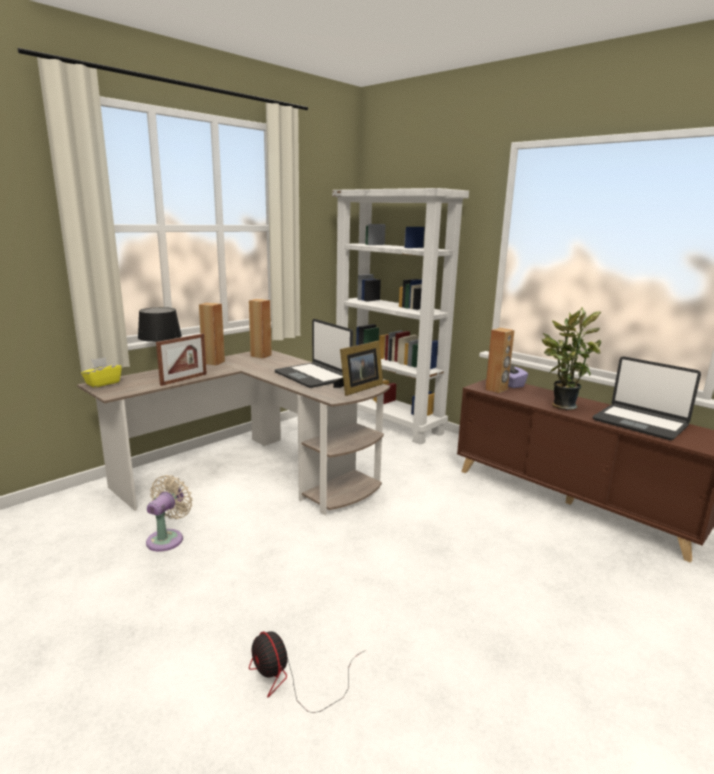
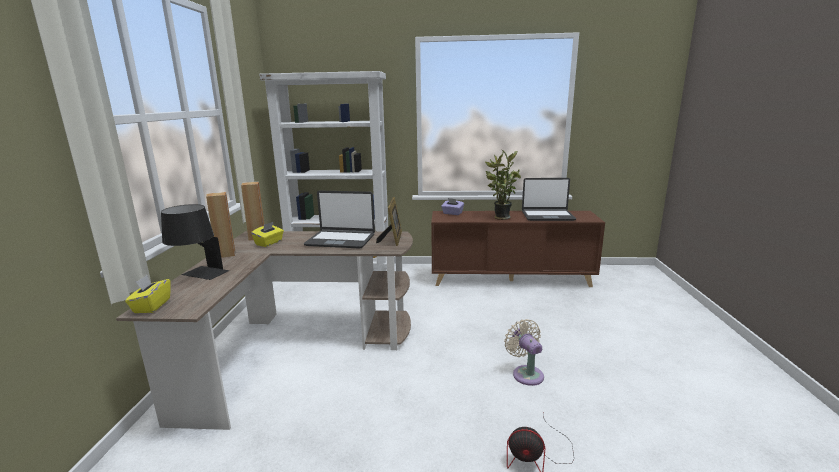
camera: 40 degrees left, 0 degrees up
(167, 538) = (303, 431): beige fan -> beige fan (526, 373)
(184, 379) = (234, 275): picture frame -> none
(258, 362) = (269, 243): none -> yellow tissue box
(496, 389) = (452, 218): brown speaker -> none

